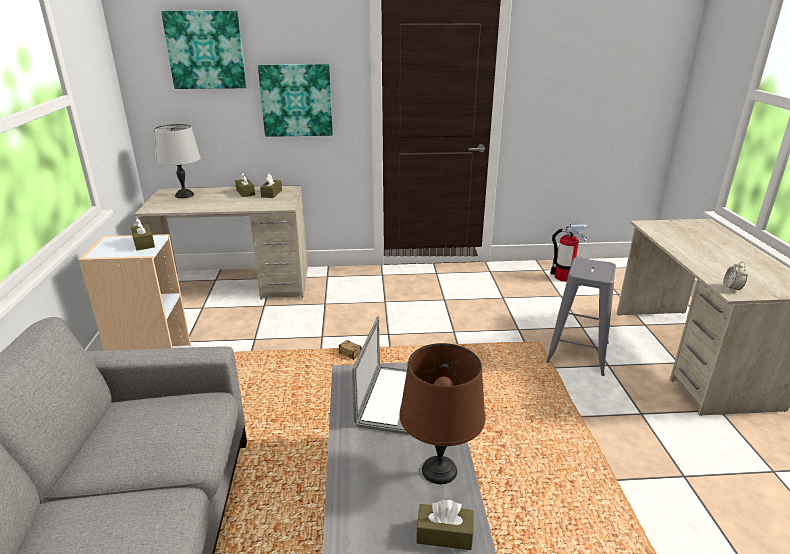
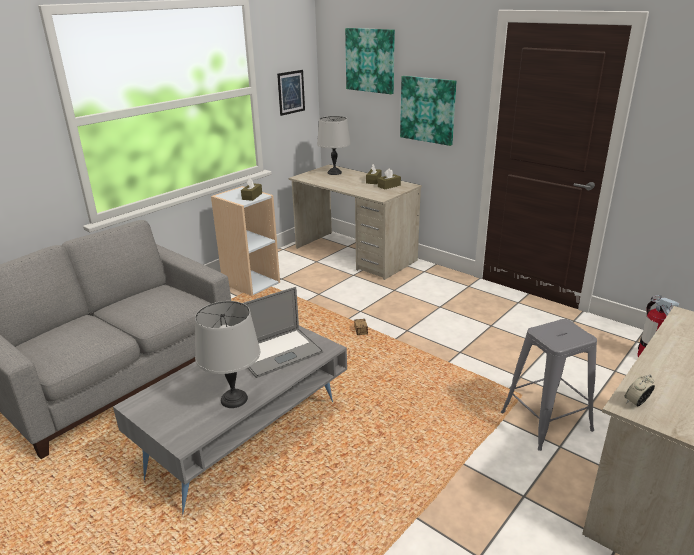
camera: 45 degrees right, 0 degrees up
(102, 100) = (291, 92): none -> picture
(440, 470) = (234, 399): brown table lamp -> grey table lamp
(444, 534) = (184, 427): brown tissue box -> none

